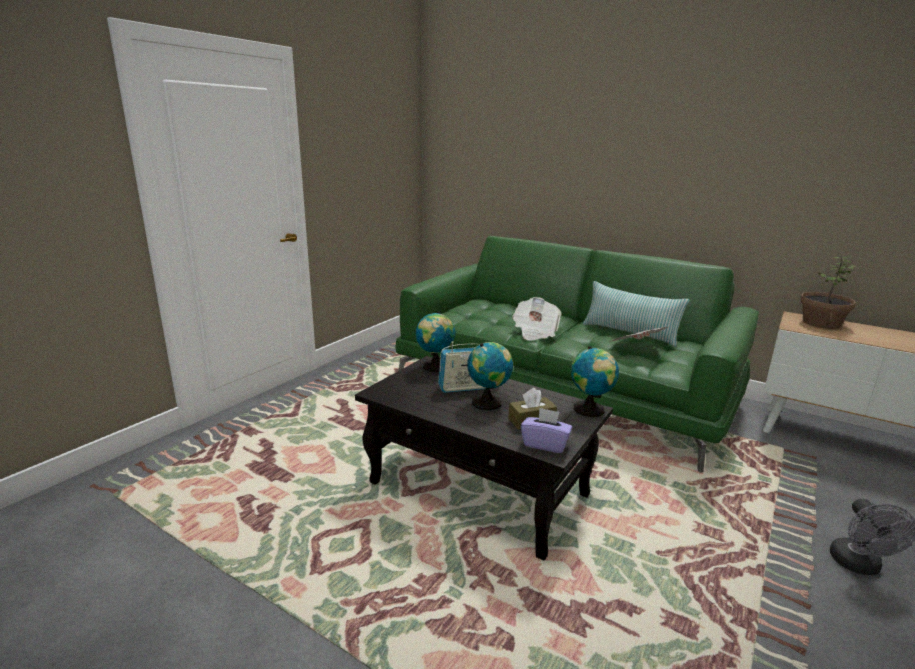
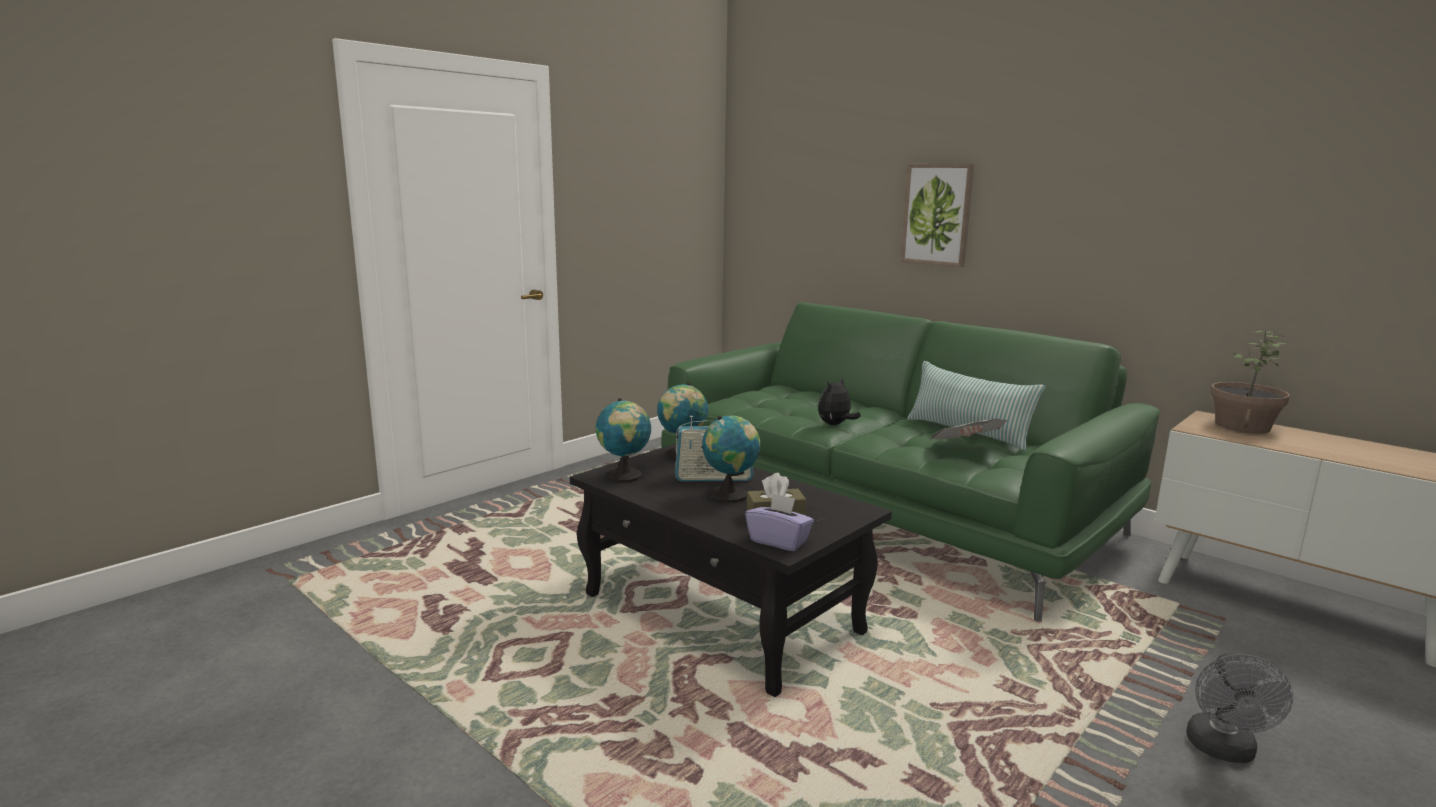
camera: 10 degrees right, 5 degrees down
(535, 332) = (835, 425): newspaper -> plush toy
(590, 410) = (859, 511): globe -> globe (625, 476)
(593, 169) = (937, 214): none -> picture

